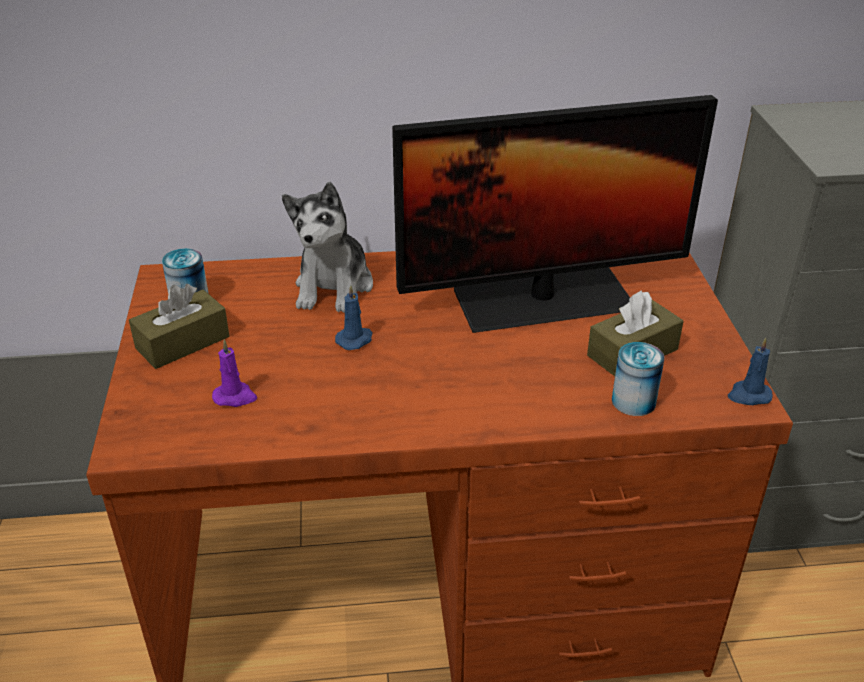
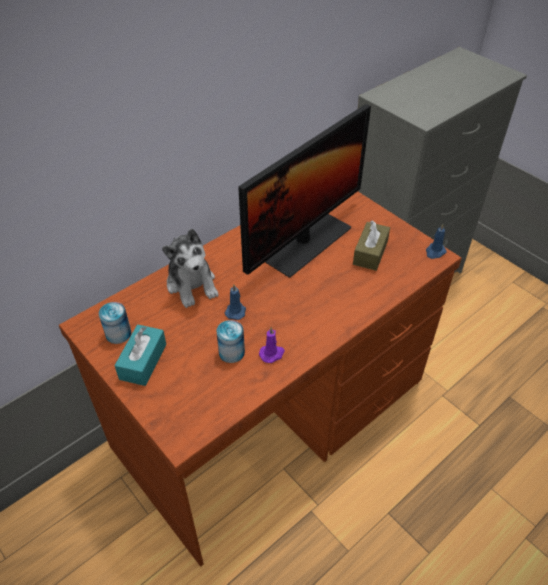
camera: 35 degrees left, 10 degrees up
(182, 342) = (143, 361): brown tissue box -> turquoise tissue box
(235, 397) = (208, 378): purple candle -> purple candle (272, 354)
(633, 401) = (393, 279): can -> can (231, 352)

